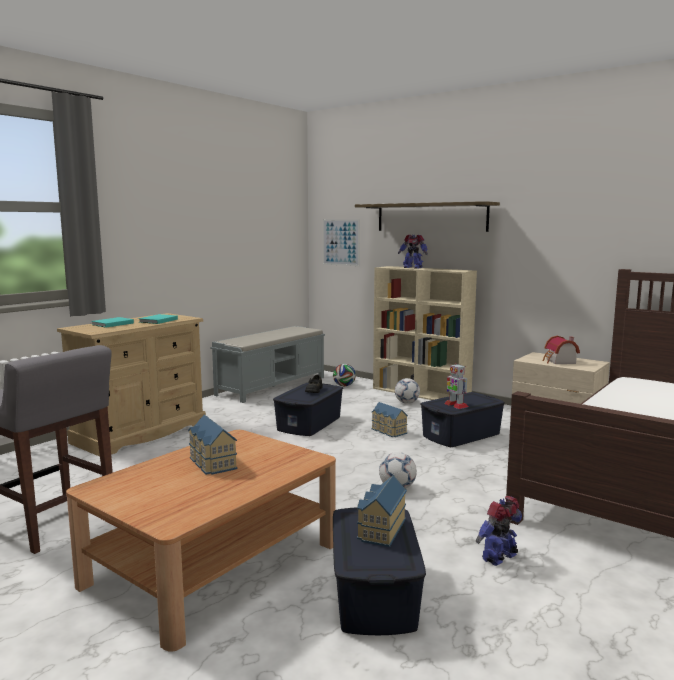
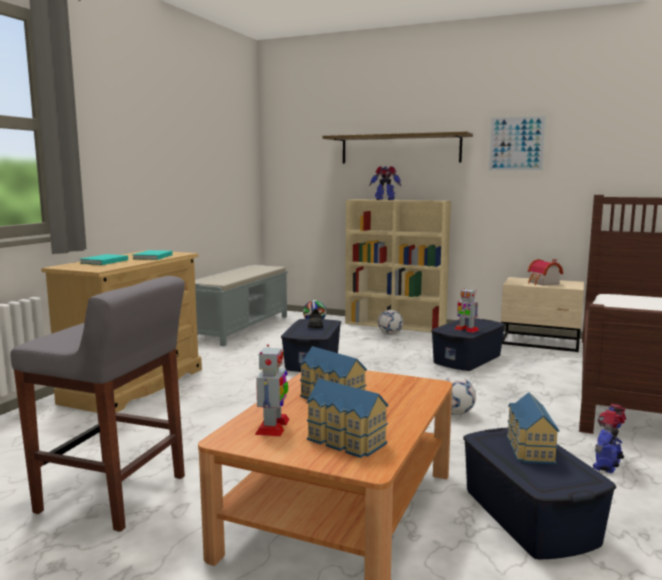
camera: 15 degrees left, 0 degrees up
(137, 482) = (272, 427): none -> toy robot
(341, 242) = (299, 176): picture -> picture (516, 143)
(388, 431) = (397, 361): toy house -> toy house (345, 441)

